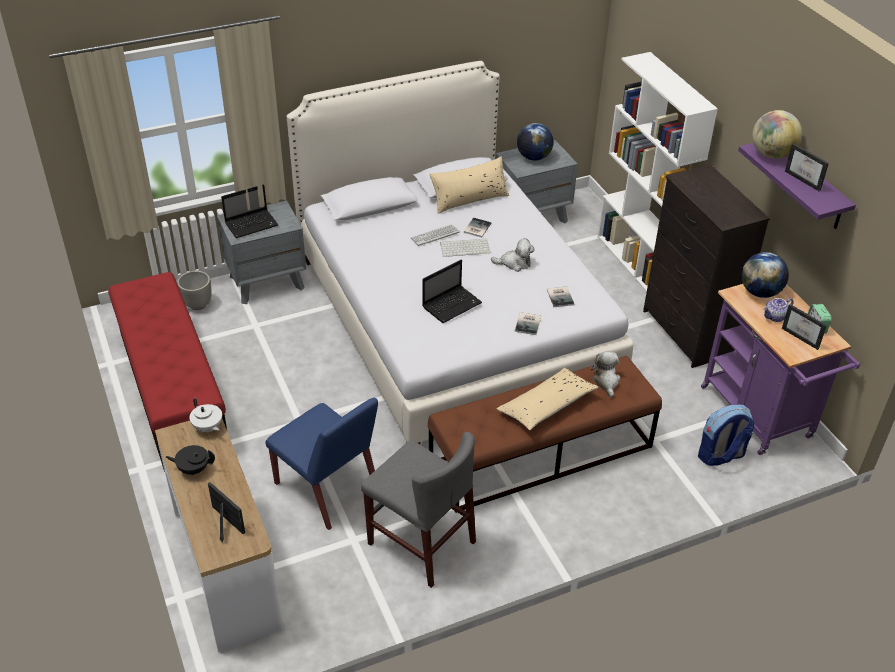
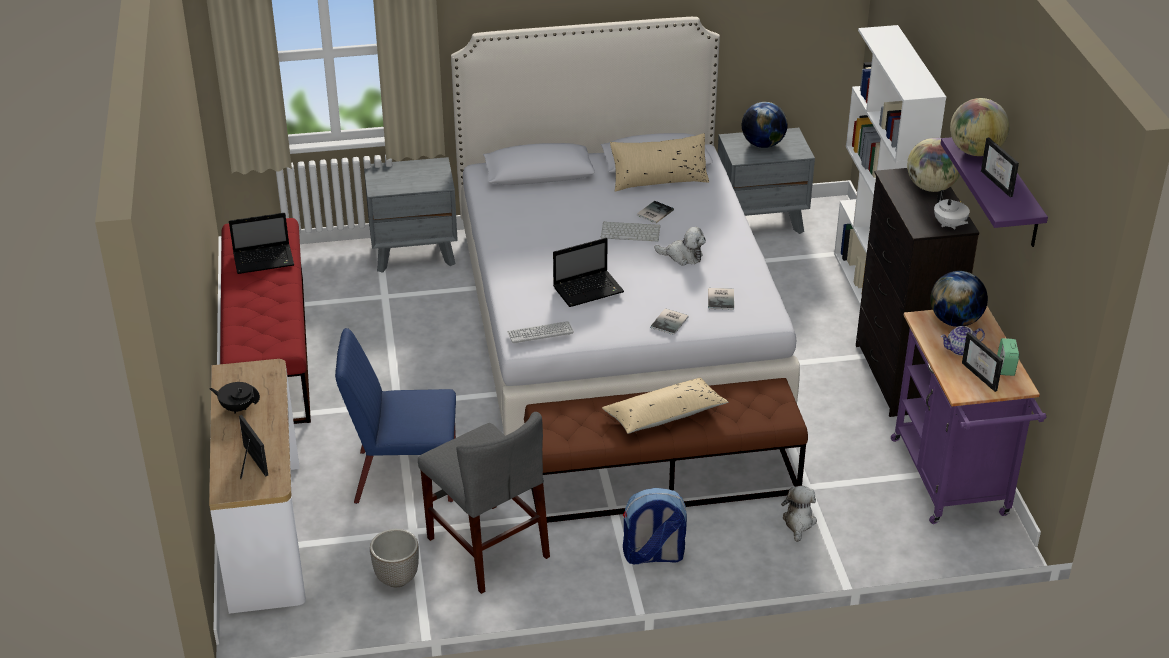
camera: 15 degrees right, 5 degrees down
(197, 304) = (327, 265): planter -> planter (396, 578)
(208, 428) = (267, 371): white teapot -> white teapot (949, 225)
(252, 224) = (399, 178): laptop -> laptop (265, 260)
(328, 489) = (404, 476): blue chair -> blue chair turned 120 degrees clockwise
(435, 235) = (601, 214): keyboard -> keyboard (540, 333)
(606, 381) = (747, 400): plush toy -> plush toy (798, 522)
(715, 184) = (931, 187): none -> globe
(720, 455) = (882, 516): backpack -> backpack (653, 556)

